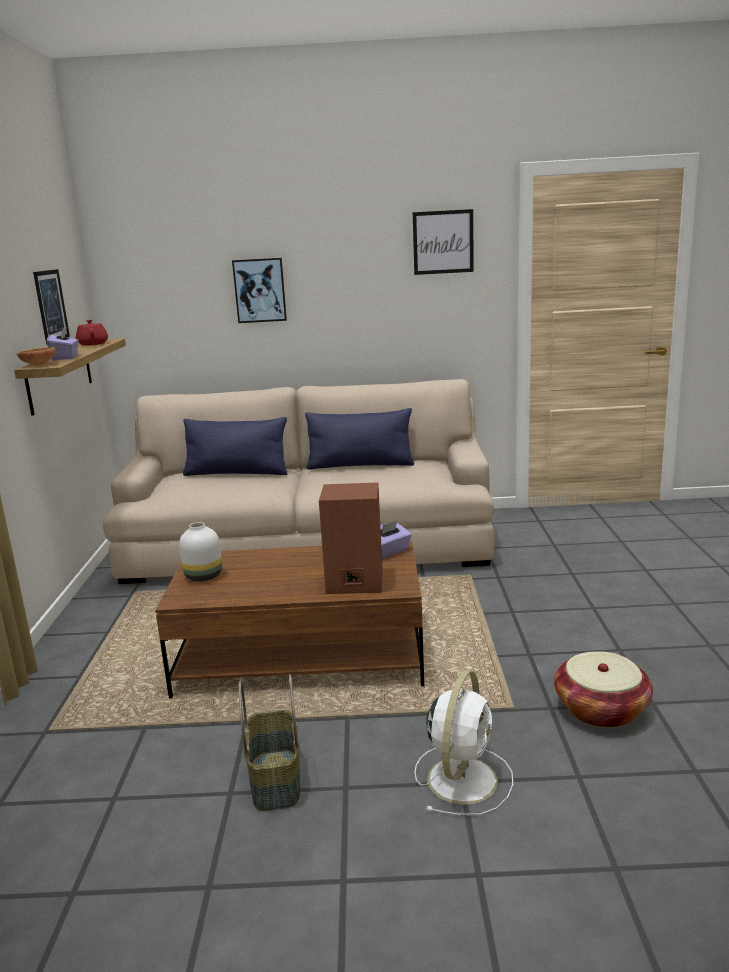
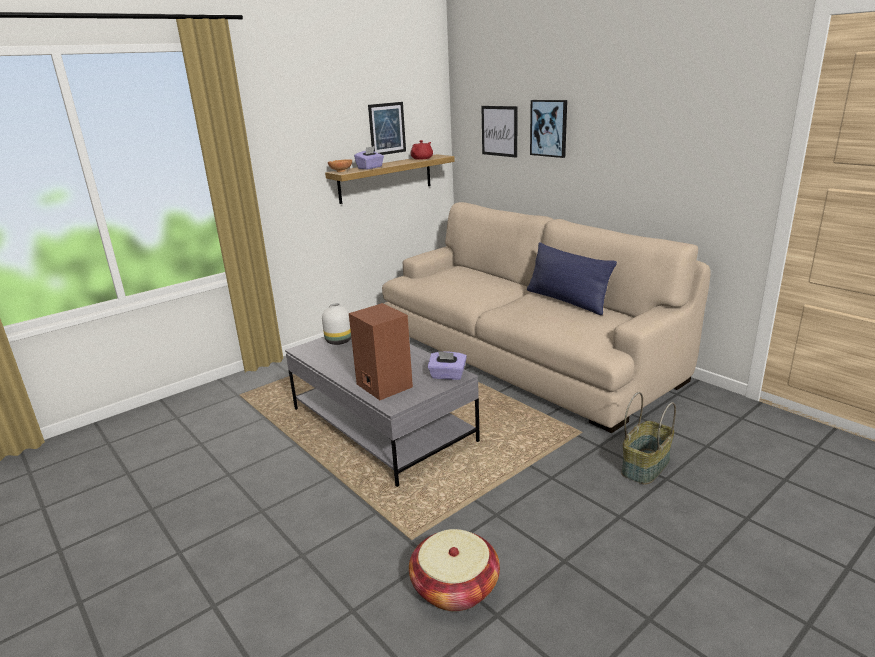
camera: 50 degrees right, 5 degrees up
(237, 473) = (484, 278): blue pillow -> none
(274, 780) = (250, 482): basket -> basket (644, 466)
(301, 656) = (382, 425): brown coffee table -> grey coffee table
(443, 242) = (709, 93): picture -> picture (499, 131)
(463, 778) = (307, 554): white fan -> none

